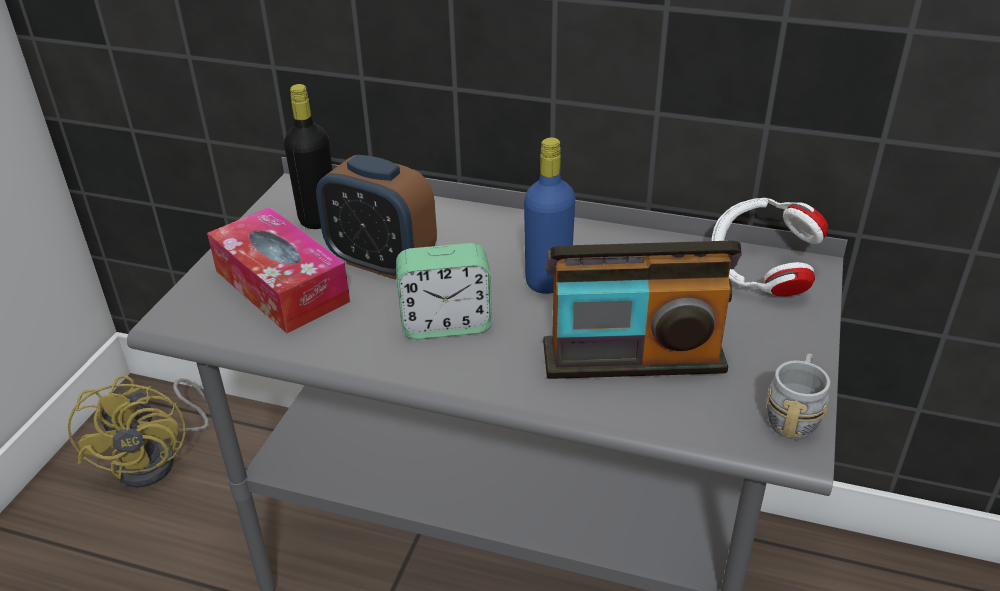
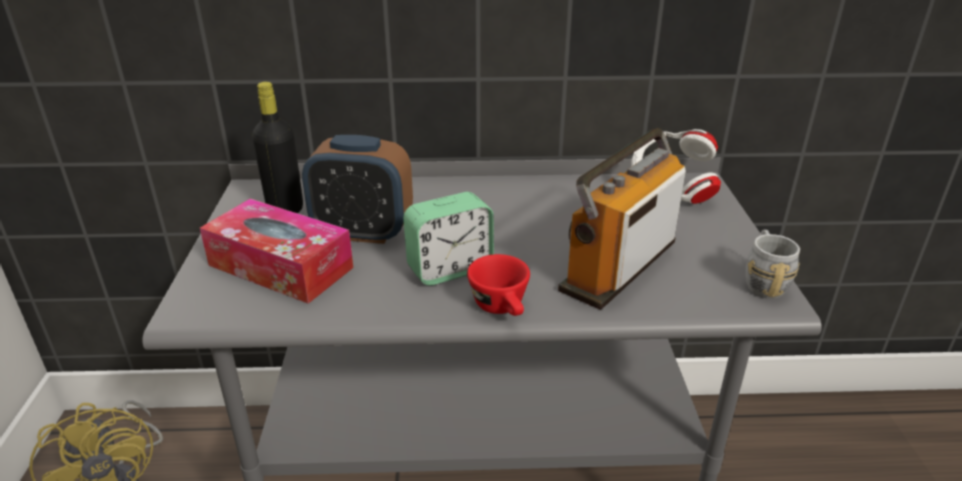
camera: 20 degrees left, 5 degrees down
(474, 381) = (502, 308): none -> red cup
(548, 282) = (514, 223): blue bottle -> none
(633, 358) = (618, 265): radio -> radio turned 150 degrees clockwise

